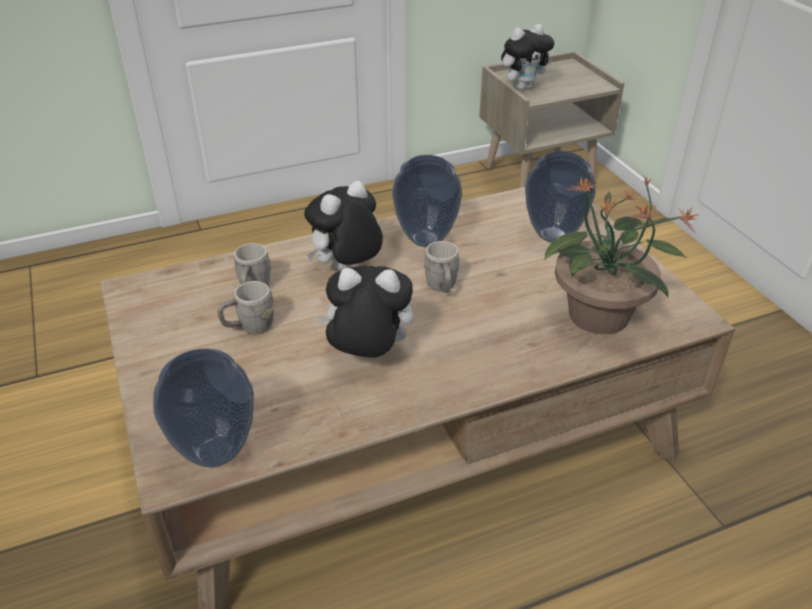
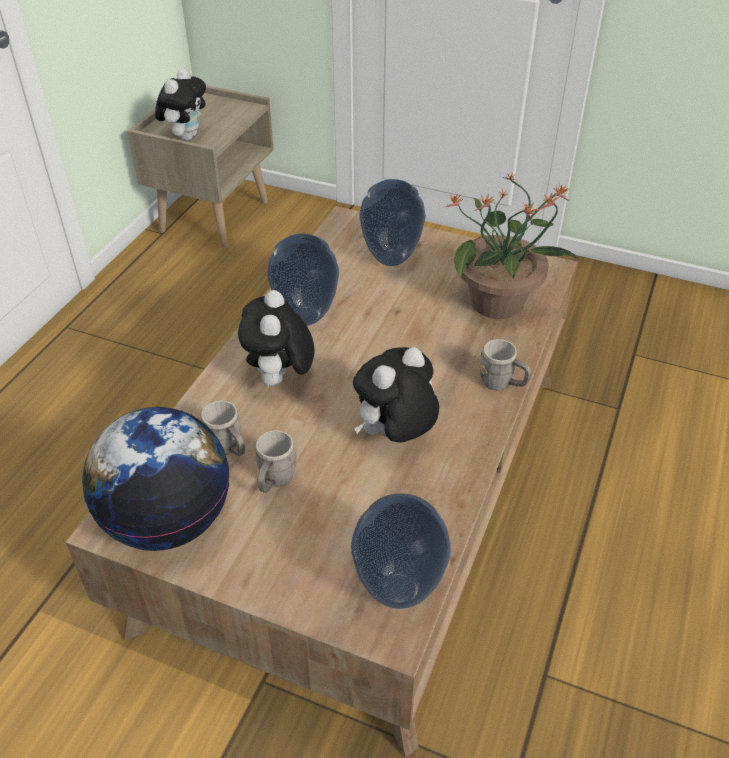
camera: 45 degrees left, 5 degrees up
(161, 306) = (168, 520): none -> globe
(442, 287) = (372, 348): grey mug -> grey mug (502, 384)

